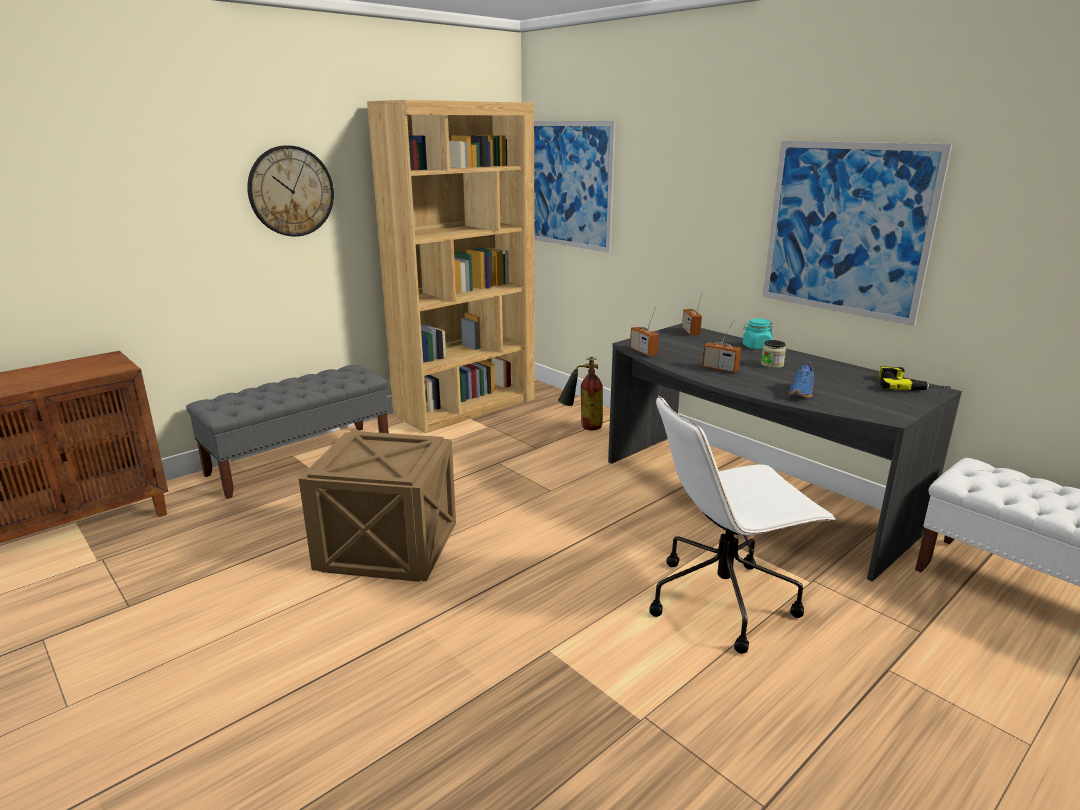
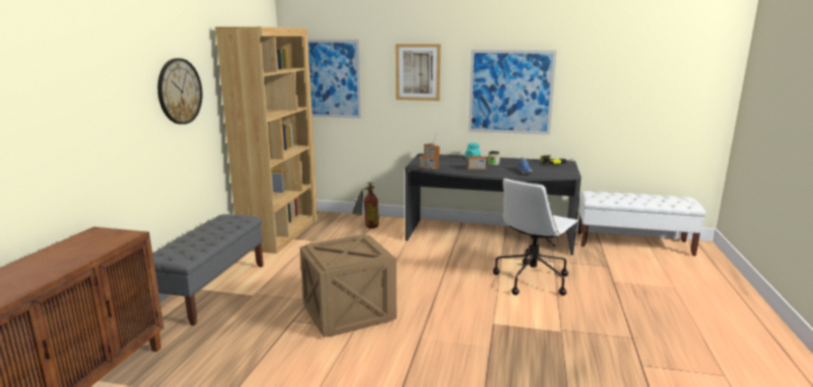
camera: 35 degrees left, 5 degrees down
(693, 181) = (418, 72): none -> picture

